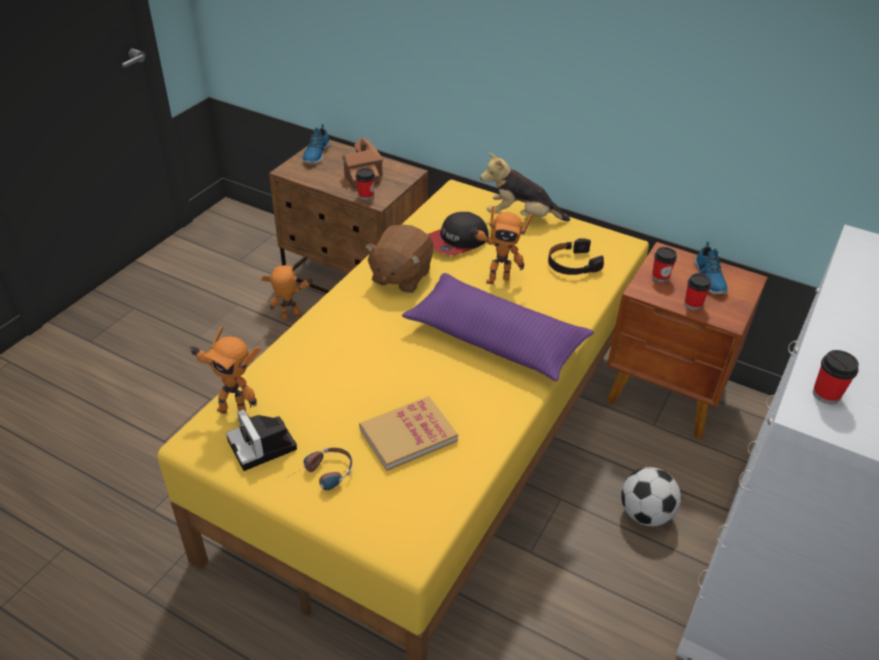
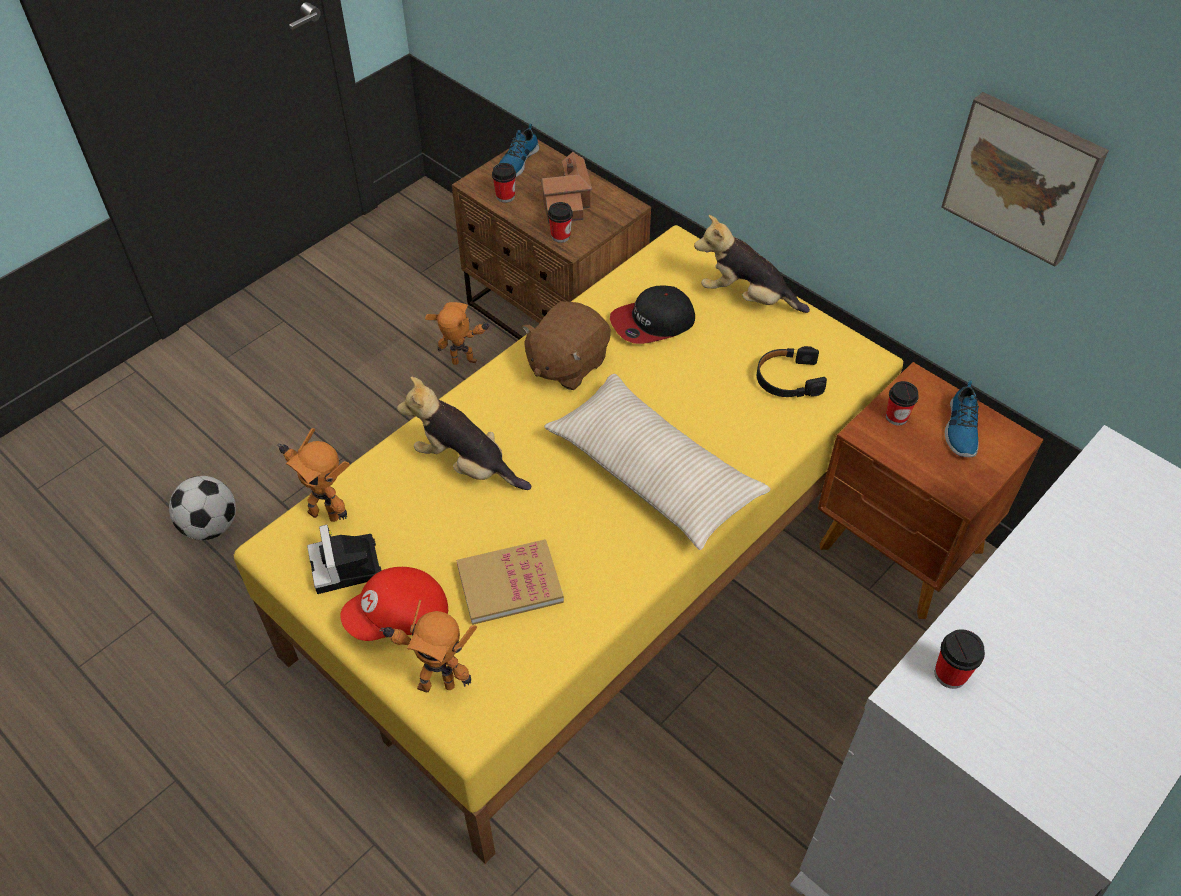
camera: 15 degrees right, 10 degrees up
(322, 476) = (399, 618): headphones -> red cap
(343, 356) = (466, 465): none -> plush toy
(495, 339) = (653, 472): purple pillow -> beige pillow
(496, 279) = (683, 386): toy robot -> toy robot (436, 682)
(644, 514) = (815, 705): football -> football (210, 526)
(693, 304) = (924, 464): cup -> cup (505, 196)
(734, 69) = (1023, 176): none -> picture

